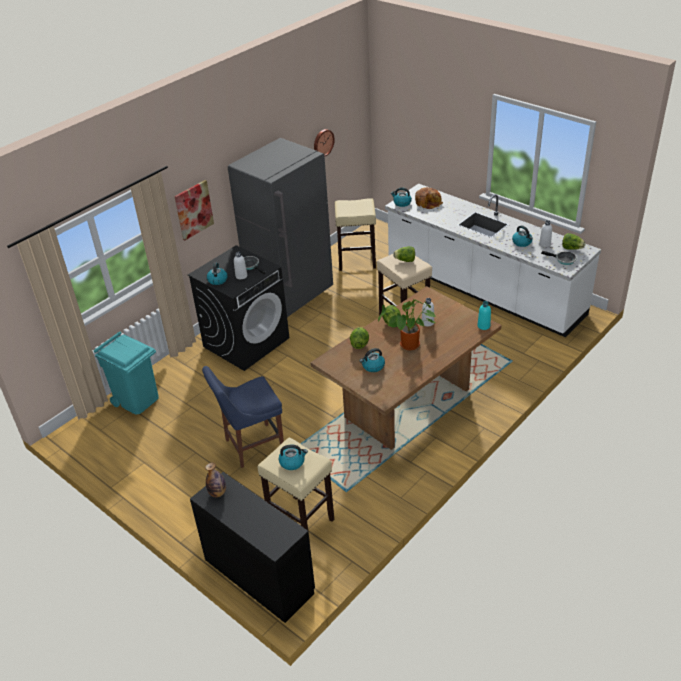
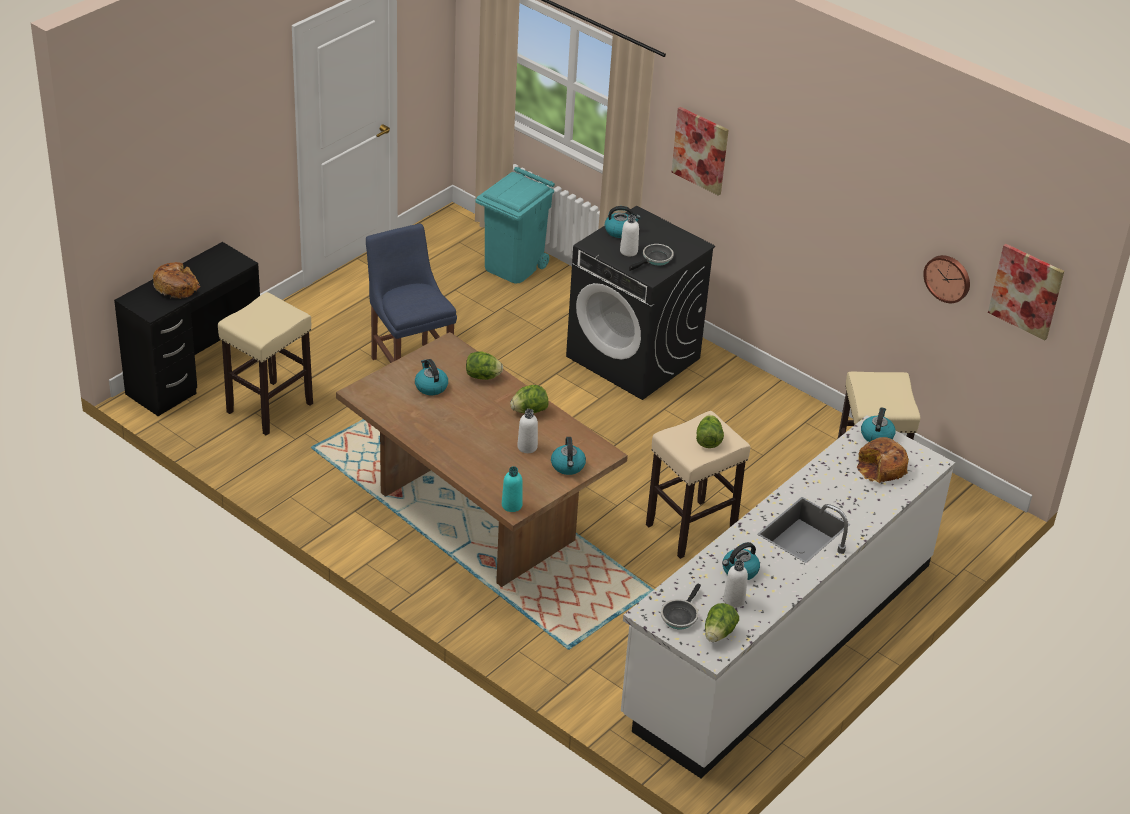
camera: 85 degrees right, 0 degrees up
(217, 493) = (225, 260): bottle -> none
(256, 519) = (177, 286): none -> bread
(291, 296) = (755, 403): grey fridge -> none
(292, 462) = (264, 316): kettle -> kettle (568, 466)
(351, 112) = (1026, 291): none -> picture
(409, 346) = (471, 423): potted plant -> none

